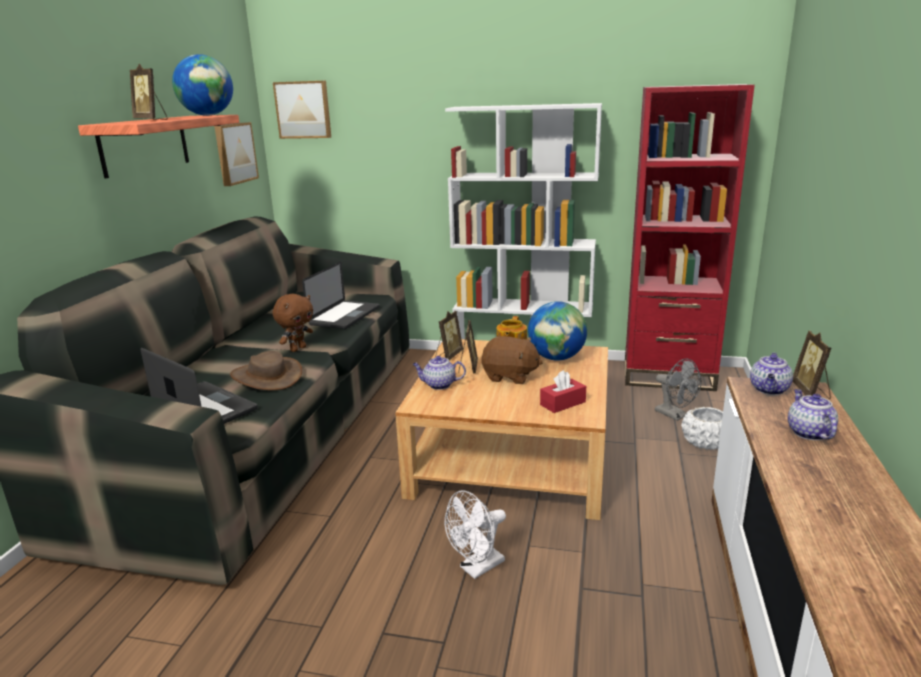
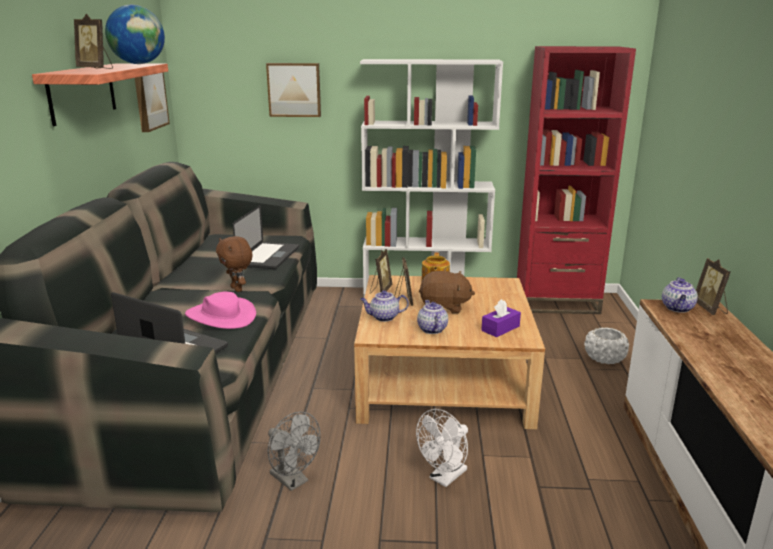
camera: 10 degrees left, 0 degrees up
(267, 376) = (221, 316): brown hat -> pink hat
(298, 349) = (237, 289): brown plush toy -> brown plush toy turned 120 degrees clockwise
(303, 110) = (213, 58): picture -> picture (294, 89)
(556, 358) = (478, 289): globe -> none
(562, 403) = (500, 328): red tissue box -> purple tissue box
(675, 415) = (573, 336): grey fan -> grey fan (293, 481)
(808, 432) = (721, 341): teapot -> teapot (431, 329)

